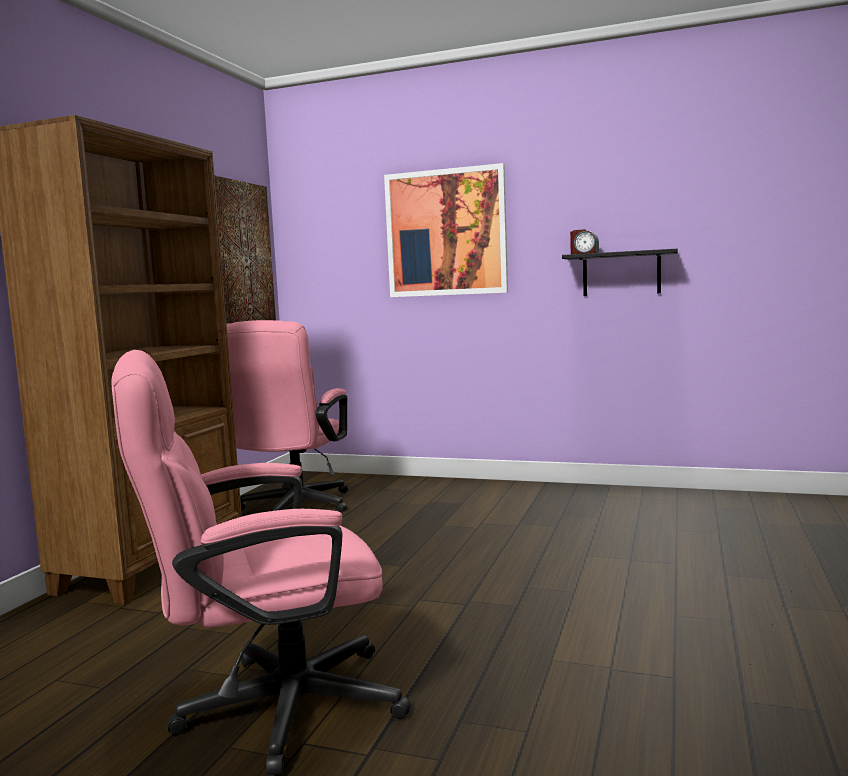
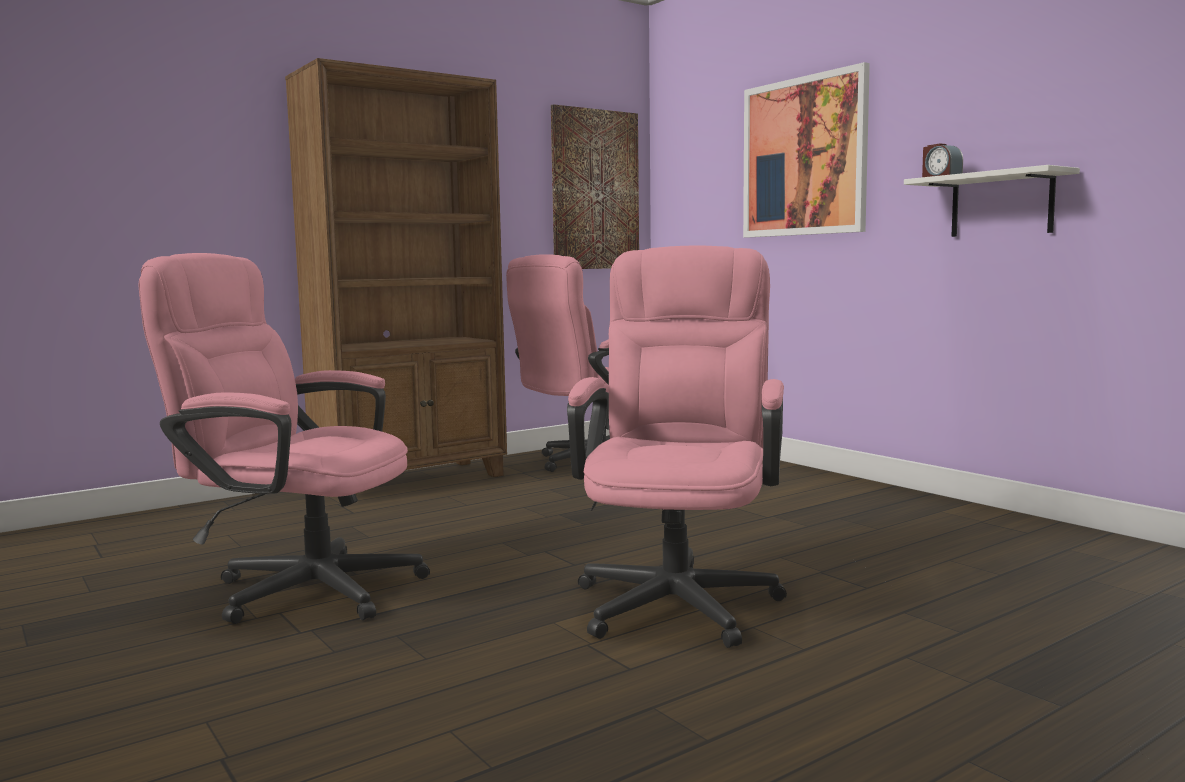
camera: 35 degrees right, 0 degrees up
(588, 607) = (679, 596): none -> pink office chair
(621, 273) = (1001, 205): black shelf -> white shelf

